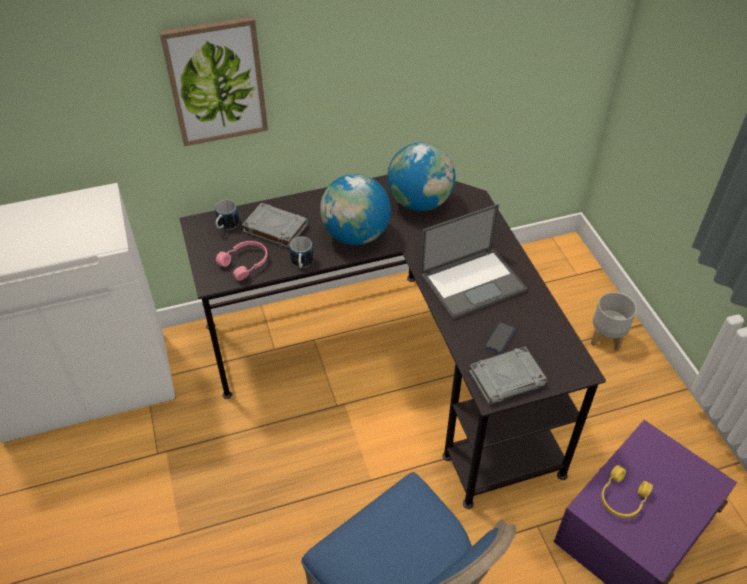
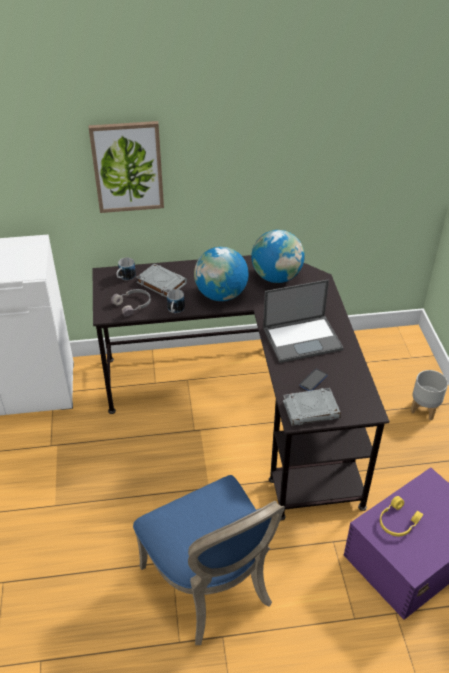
camera: 10 degrees right, 5 degrees down
(246, 263) = (133, 305): pink headphones -> grey headphones

